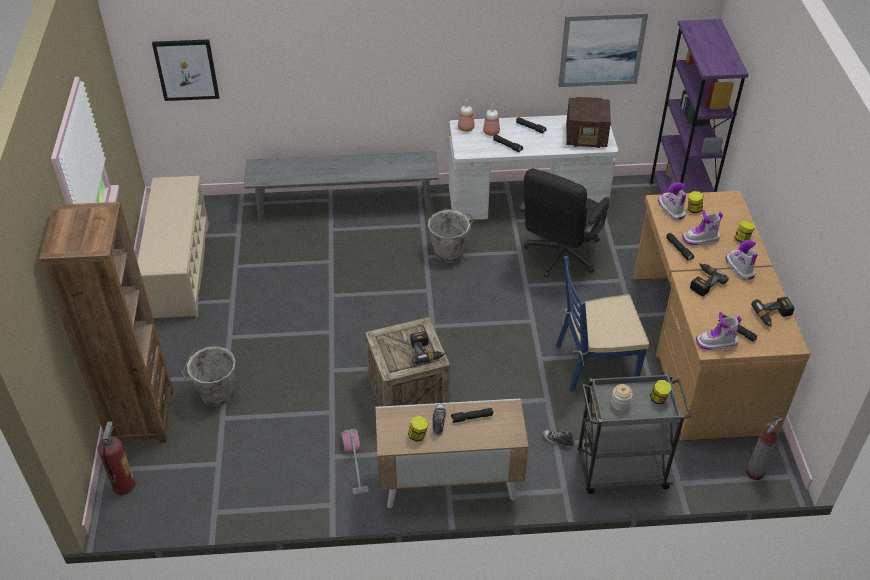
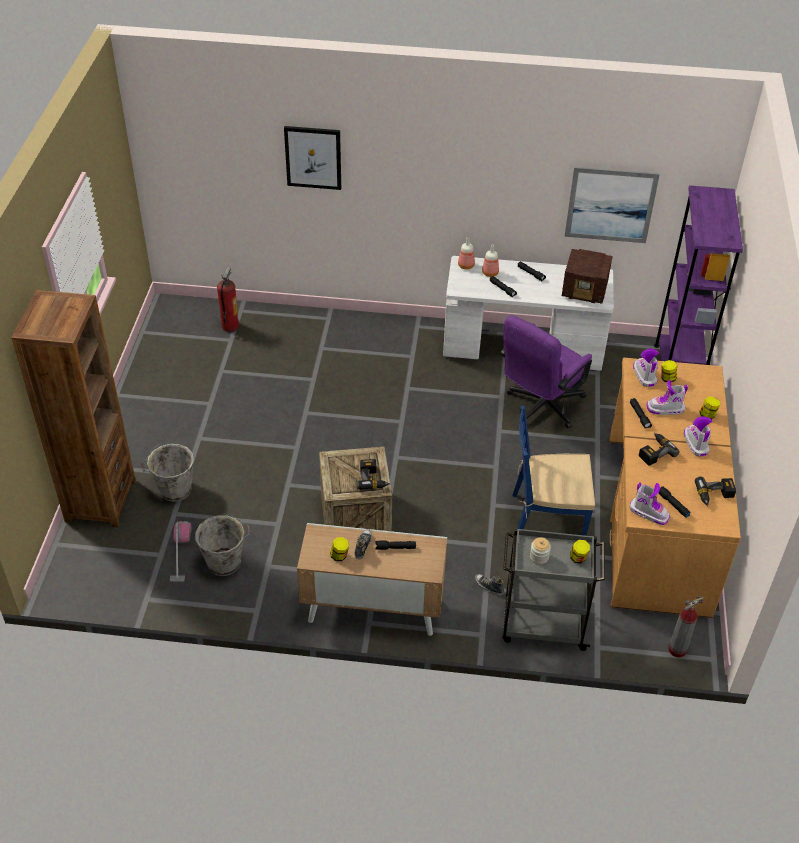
camera: 10 degrees right, 0 degrees up
(123, 485) = (70, 560): fire extinguisher -> fire extinguisher (230, 326)
(180, 269) = (168, 366): beige shoe rack -> none
(186, 69) = (199, 174): picture -> picture (313, 157)
(344, 205) = (340, 326): grey bench -> none
(355, 463) = (287, 576): vacuum cleaner -> vacuum cleaner (180, 553)
(449, 253) = (431, 388): grey bucket -> grey bucket (225, 562)
(559, 257) = (540, 408): black office chair -> purple office chair
(717, 343) = (649, 513): boot -> boot turned 150 degrees counterclockwise

